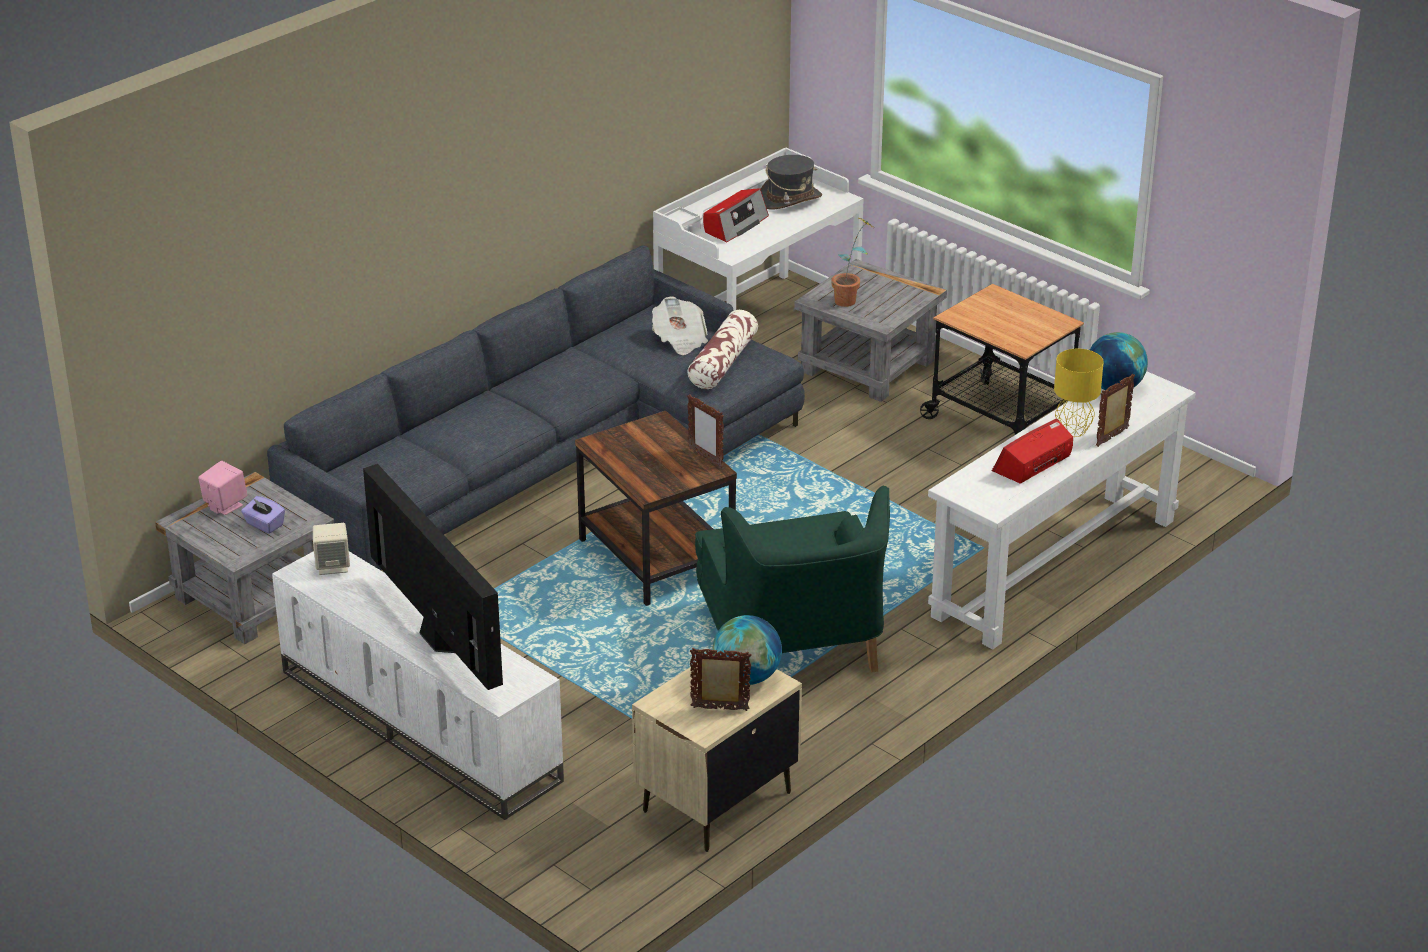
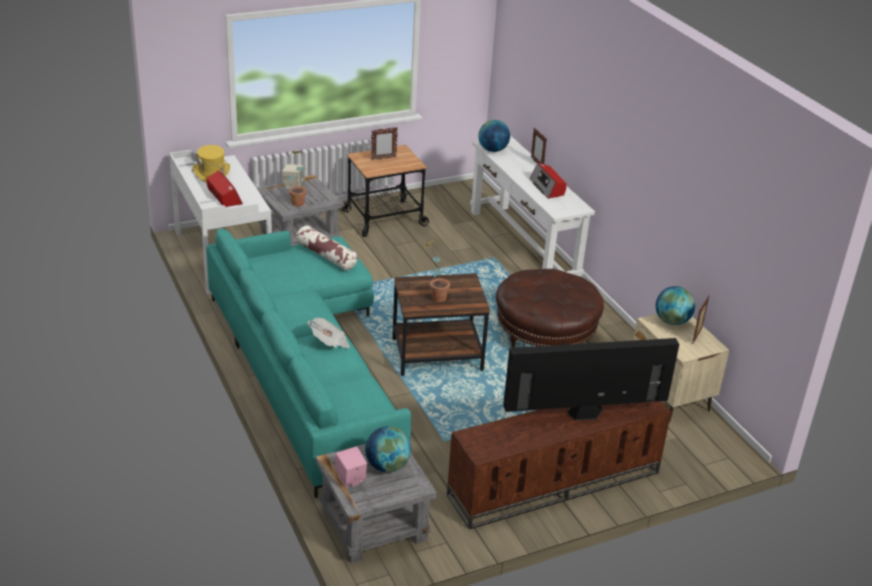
camera: 70 degrees left, 0 degrees up
(264, 525) = (387, 466): purple tissue box -> globe
(333, 566) = (482, 438): beige speaker -> beige speaker (293, 186)
(417, 725) = (554, 485): white tv stand -> brown tv stand
(550, 460) = (306, 364): grey sofa -> turquoise sofa
(640, 452) = (434, 296): none -> potted plant
(680, 340) = (291, 261): newspaper -> newspaper (329, 343)
(705, 458) = (454, 278): picture frame -> picture frame (383, 158)
(790, 199) = (212, 173): grey hat -> yellow hat
(793, 644) = (545, 335): green armchair -> brown ottoman
(1072, 431) = (524, 170): yellow table lamp -> none

